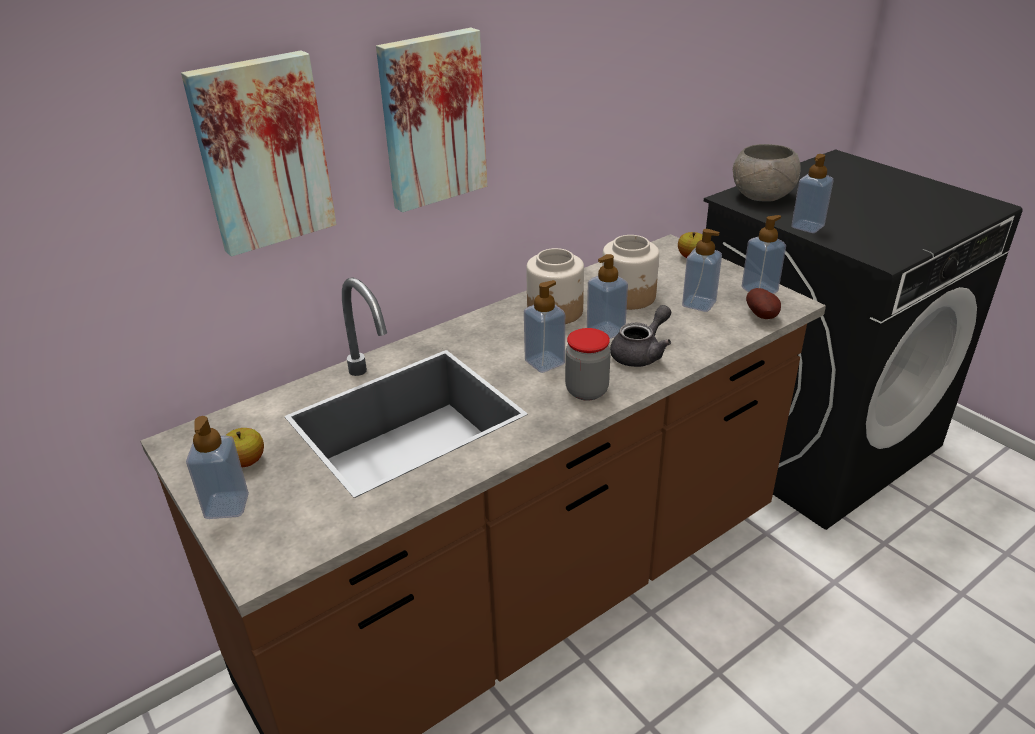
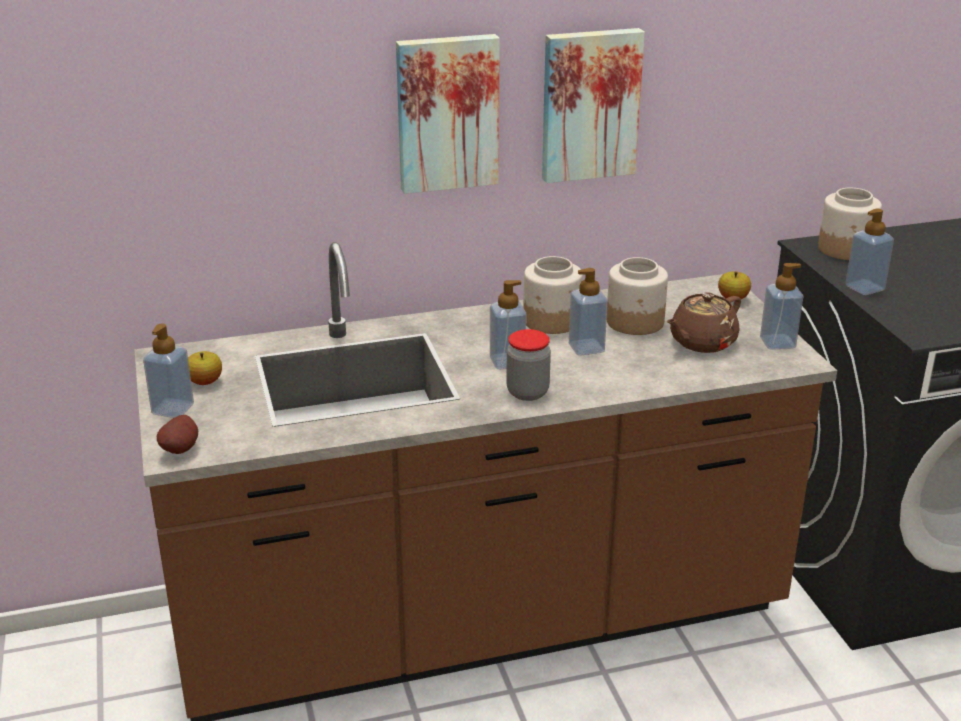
camera: 20 degrees right, 5 degrees down
(262, 153) = (278, 120): picture -> picture (589, 104)
(641, 353) = (605, 373): grey teapot -> none
(699, 304) = (701, 342): soap dispenser -> brown teapot
(762, 316) = (758, 367): potato -> potato (182, 450)
(763, 196) = (846, 249): grey bowl -> jar

